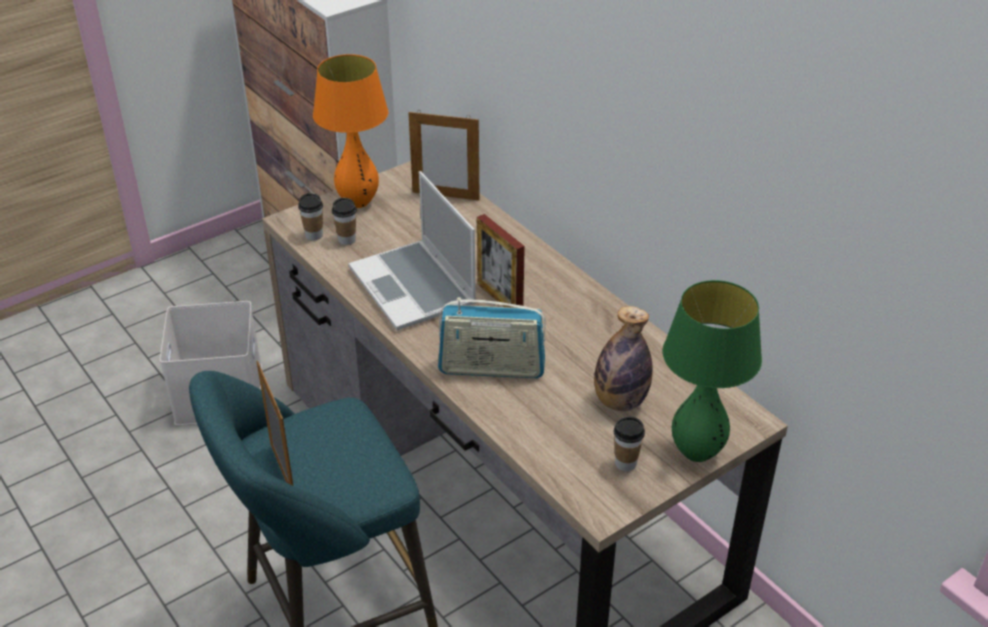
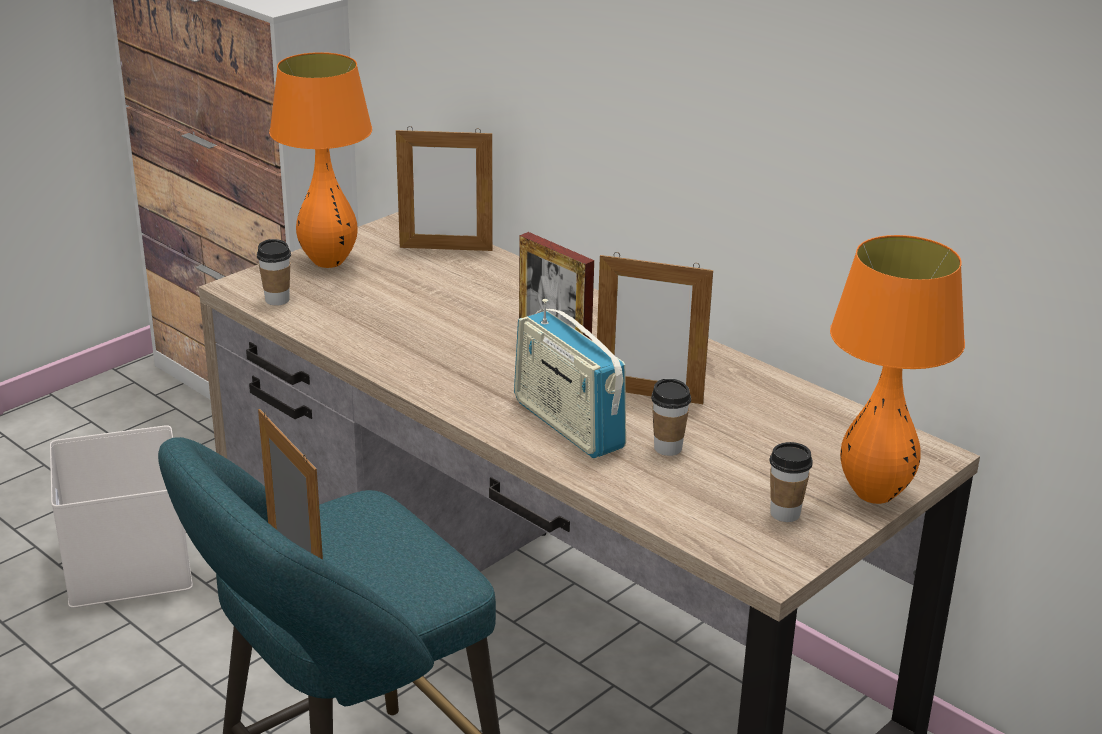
camera: 10 degrees left, 10 degrees down
(347, 240) = (325, 302): cup -> cup (668, 448)
(415, 287) = (434, 346): laptop -> none
(491, 368) = (568, 425): radio -> radio turned 60 degrees clockwise
(557, 346) = (648, 395): none -> picture frame
(620, 401) = (753, 447): bottle -> none
(697, 452) = (874, 494): green table lamp -> orange table lamp

